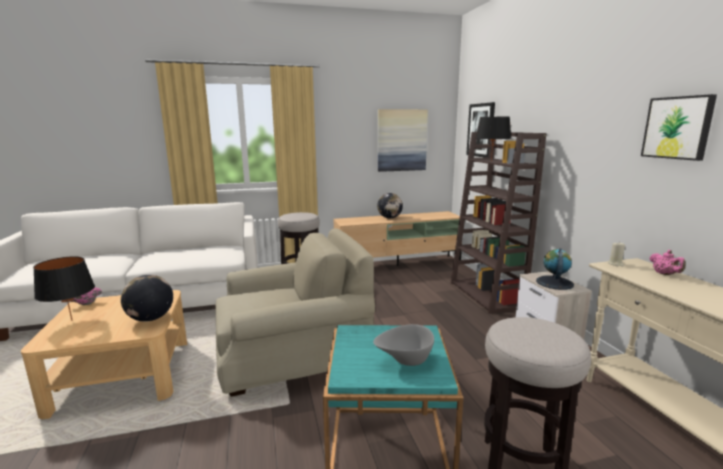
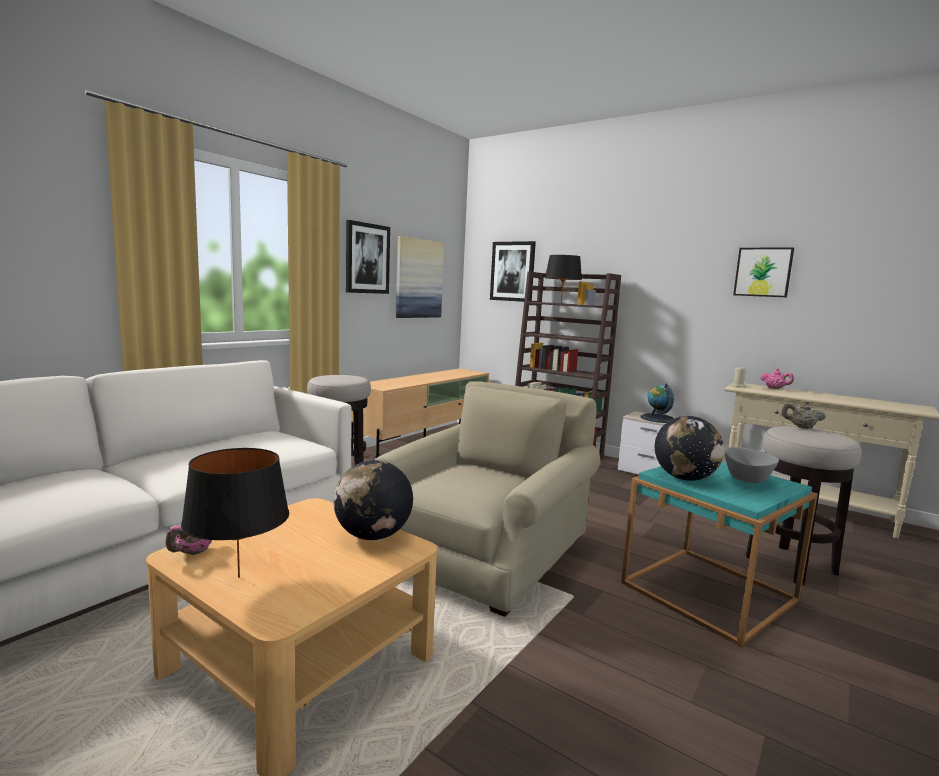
camera: 40 degrees left, 5 degrees down
(348, 129) = (367, 258): none -> picture
(389, 218) = (417, 378): globe -> globe (685, 478)
(545, 325) = (801, 427): none -> beige teapot

